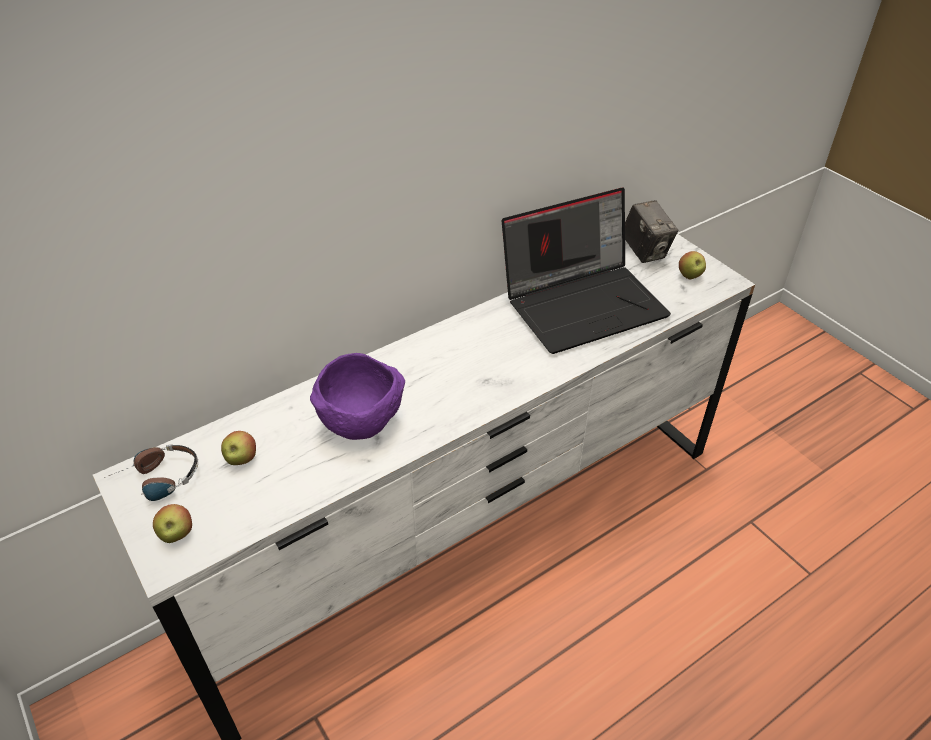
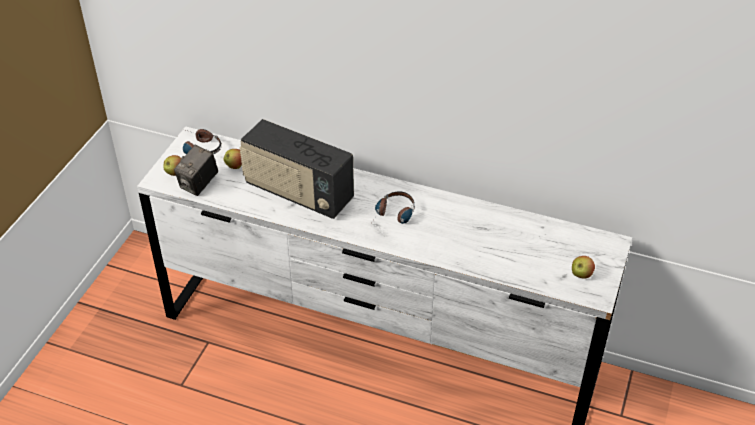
camera: 55 degrees right, 0 degrees up
(362, 421) = (298, 193): purple bowl -> radio
(486, 359) = (393, 216): none -> headphones
(584, 303) = (493, 235): laptop -> none
(645, 251) = (584, 241): camera -> camera (199, 184)

